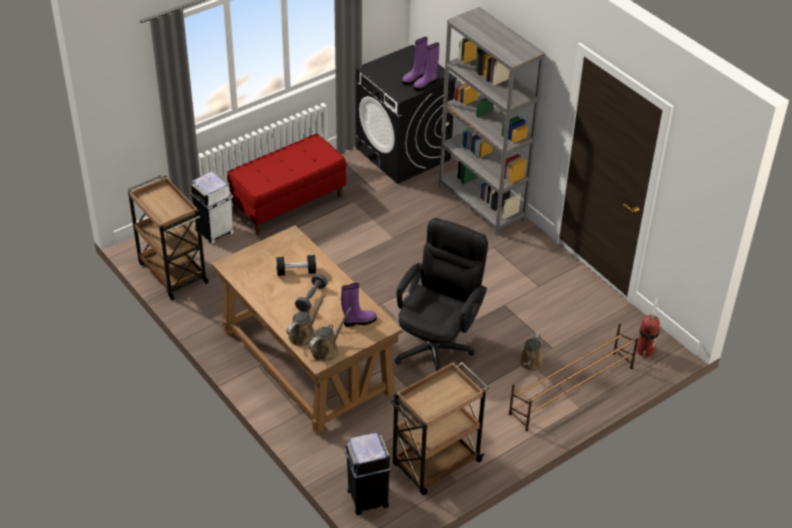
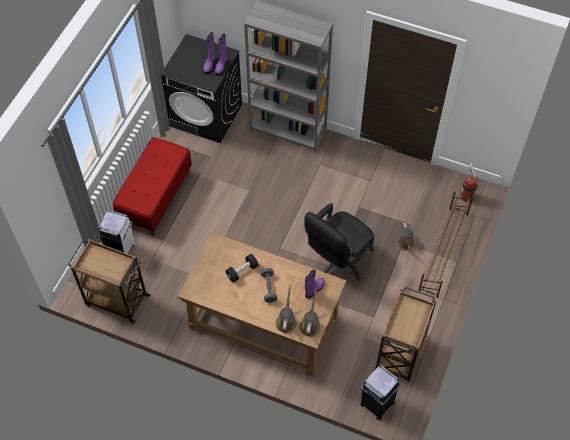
camera: 30 degrees left, 15 degrees up
(437, 343) = (338, 260): black office chair -> black office chair turned 135 degrees counterclockwise

